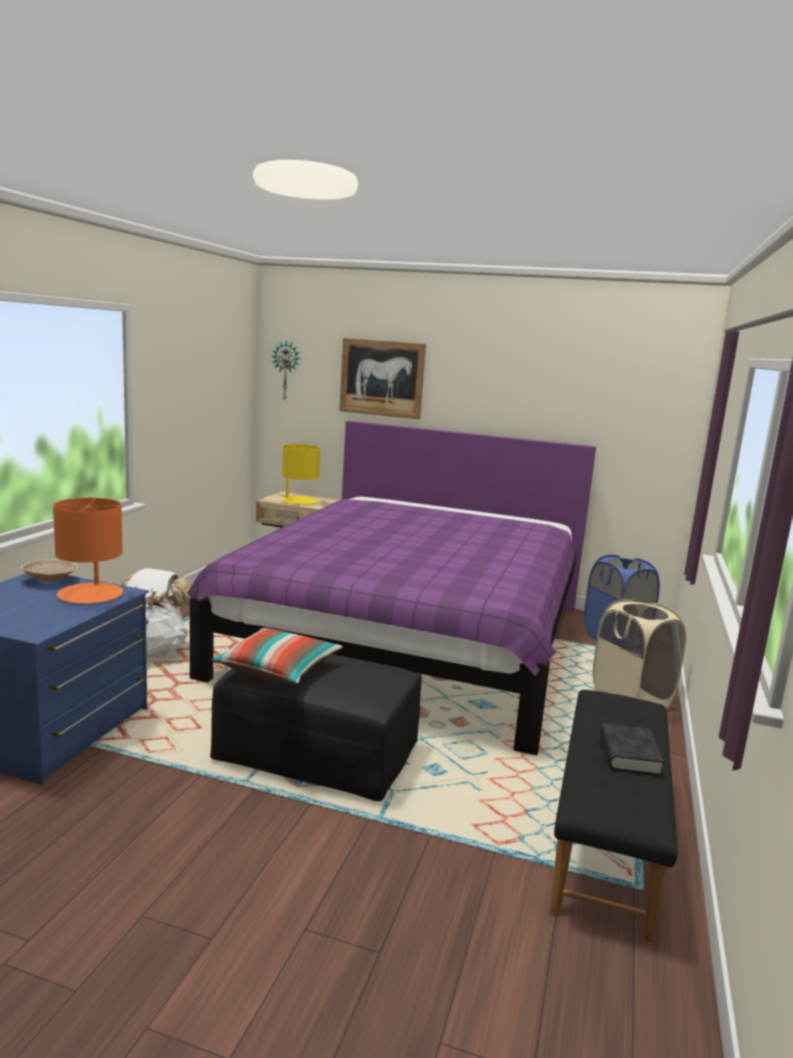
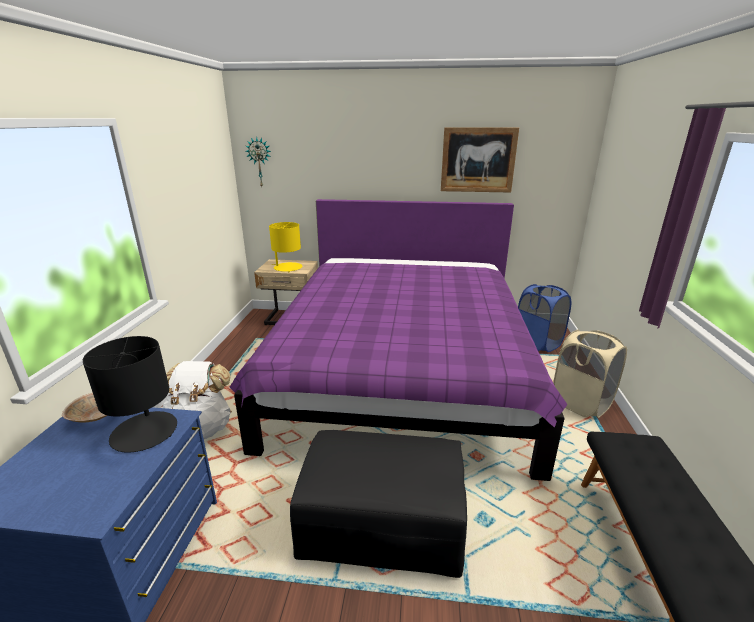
camera: 10 degrees left, 10 degrees up
(91, 595) = (144, 432): orange table lamp -> black table lamp
(278, 670) = (345, 472): pillow -> none
(382, 378) = (340, 162): picture -> picture (478, 160)
(629, 755) = (689, 518): black book -> none

